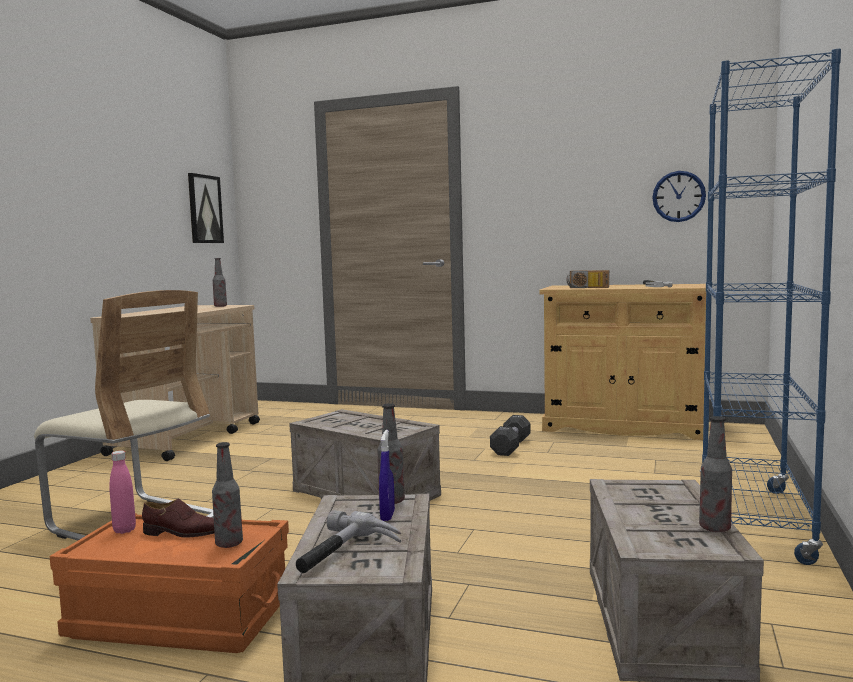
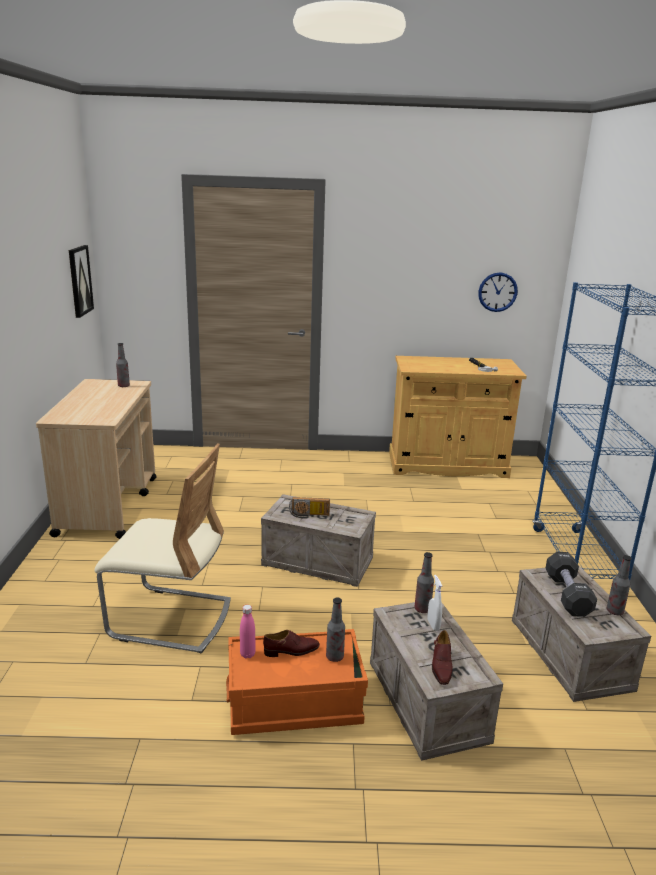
camera: 20 degrees left, 15 degrees up
(345, 553) = (441, 666): hammer -> brown shoe
(387, 516) = (433, 625): blue spray bottle -> white spray bottle
(511, 447) = (384, 496): black dumbbell -> black dumbbell (567, 595)
(587, 288) = (435, 370): radio -> radio (309, 515)

